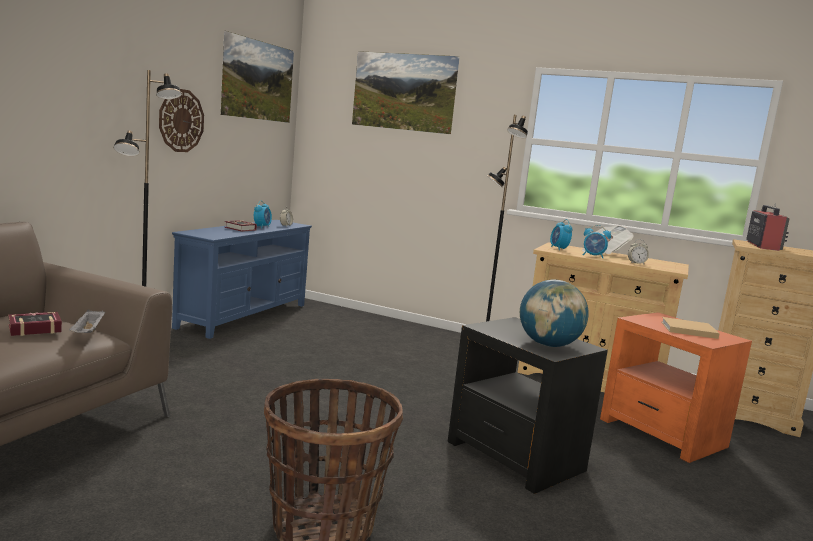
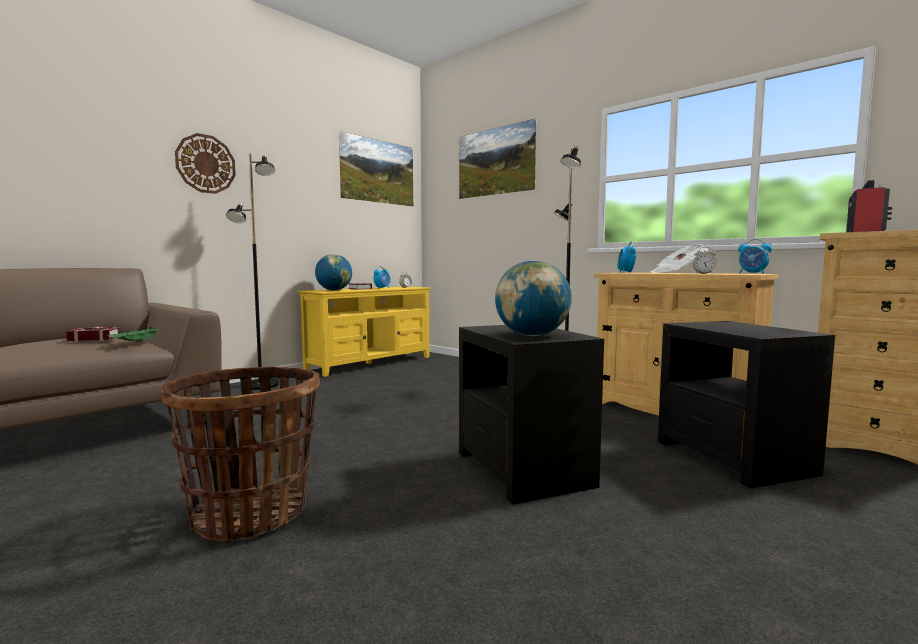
camera: 20 degrees right, 5 degrees down
(88, 333) = (137, 342): grey tray -> green tray
(181, 120) = (301, 201): wall clock -> wall clock (206, 164)
(217, 233) = (334, 290): none -> globe
(243, 316) = (370, 364): blue tv stand -> yellow tv stand
(593, 256) = (657, 273): alarm clock -> alarm clock (752, 273)
(662, 433) = (733, 458): orange side table -> black side table
(687, 330) = (745, 328): beige book -> none

